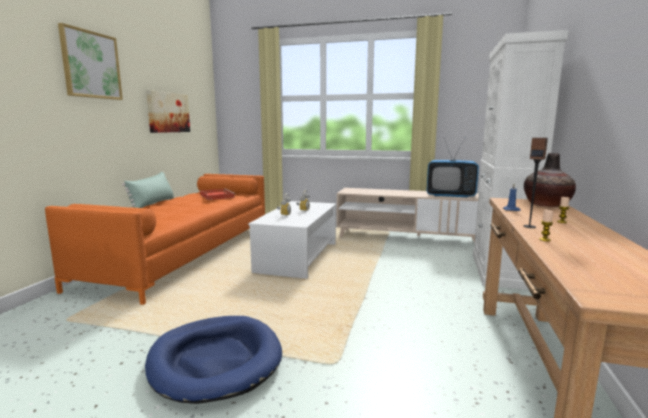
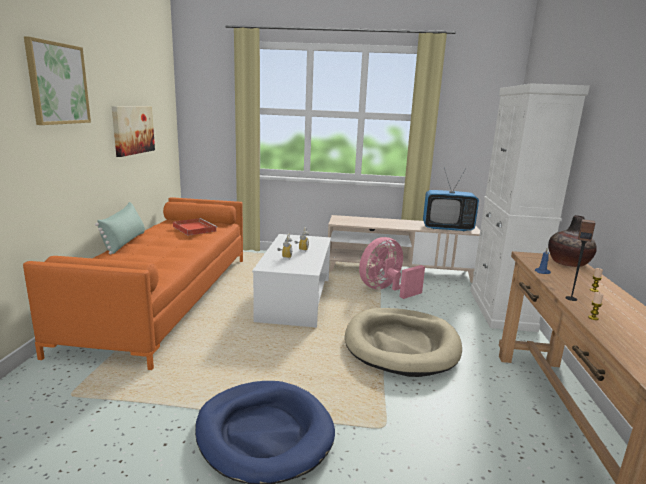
camera: 10 degrees left, 5 degrees up
(384, 295) = (401, 345): none -> beige dog bed
(387, 252) = (386, 290): none -> pink fan

